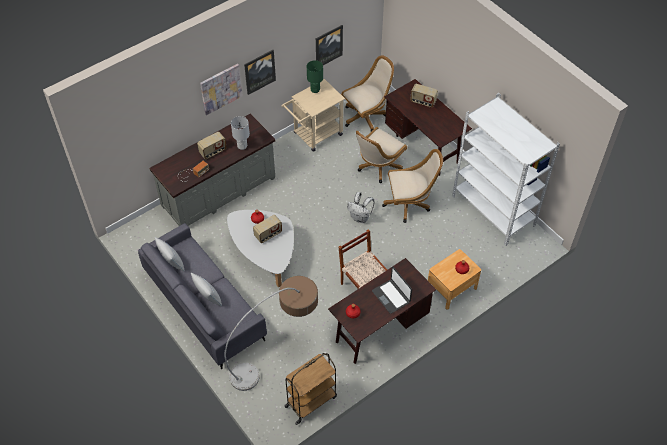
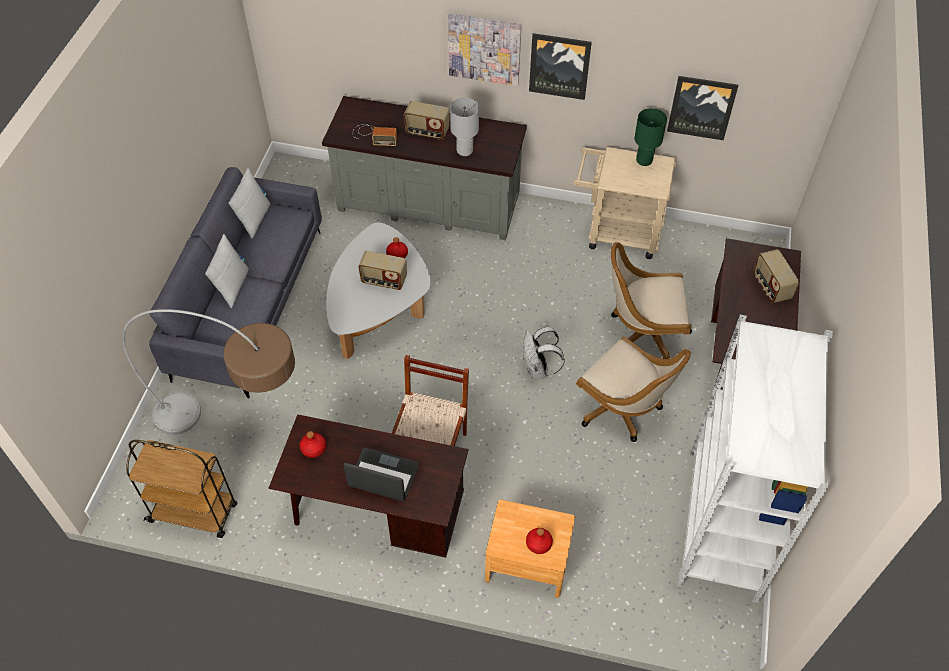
camera: 50 degrees right, 0 degrees up
(367, 115) = (714, 262): office chair -> none
(391, 296) = (383, 476): laptop -> laptop turned 90 degrees clockwise

